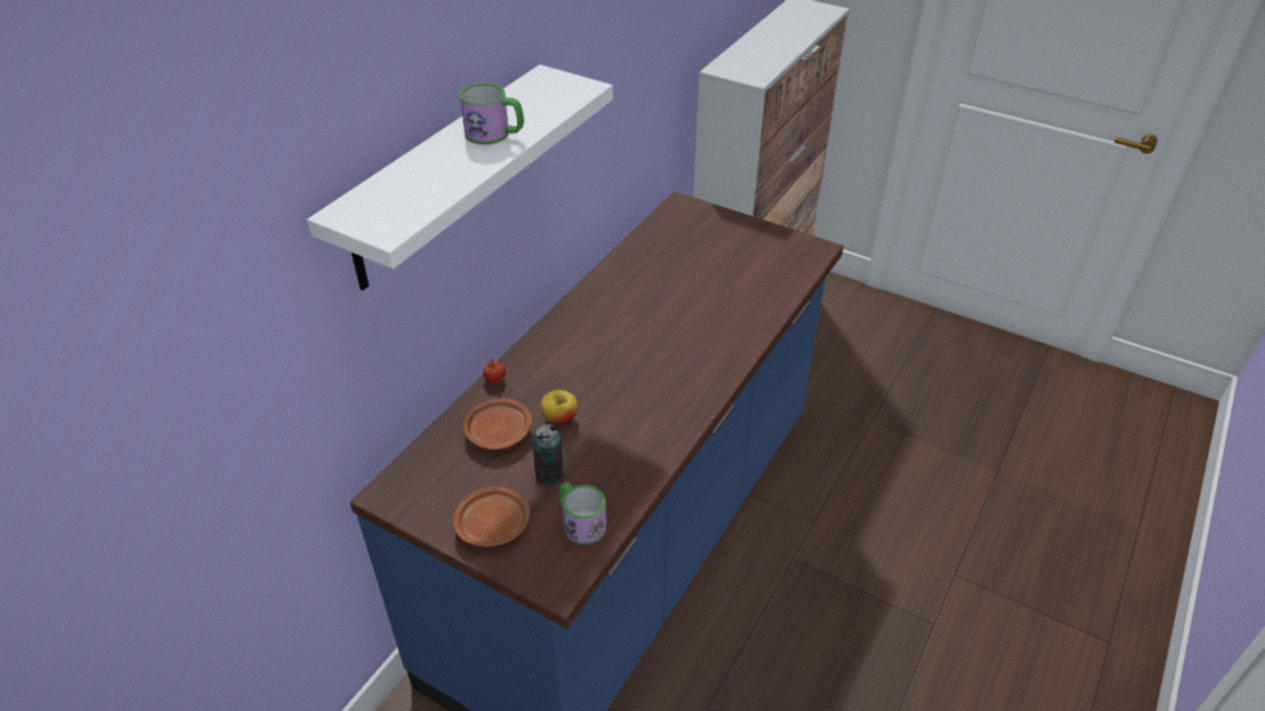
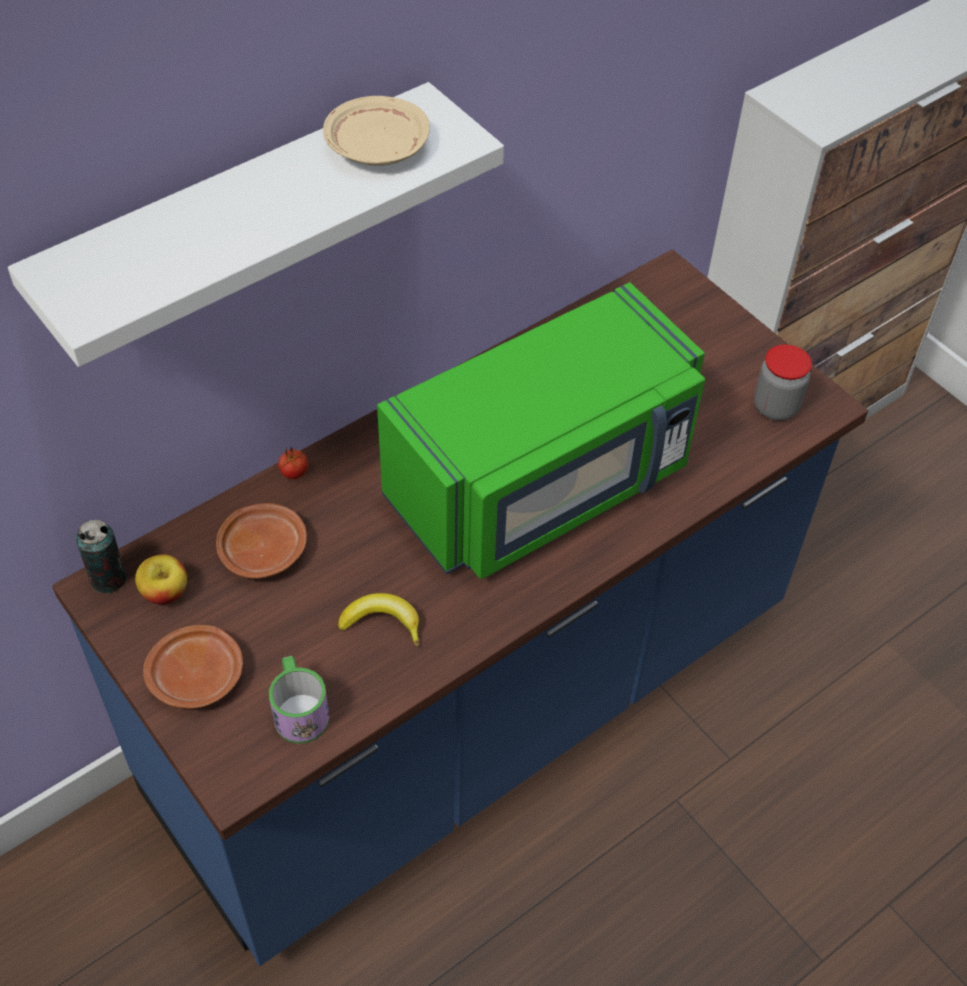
camera: 20 degrees right, 10 degrees up
(495, 134) = (300, 192): mug -> none
(529, 102) = (376, 147): none -> beige plate
(549, 475) = (294, 631): can -> can (108, 579)
(560, 418) = (346, 556): apple -> apple (165, 592)
(608, 451) = (382, 623): none -> banana
(669, 339) = (543, 484): none -> green microwave
(788, 258) = (775, 407): none -> jar

